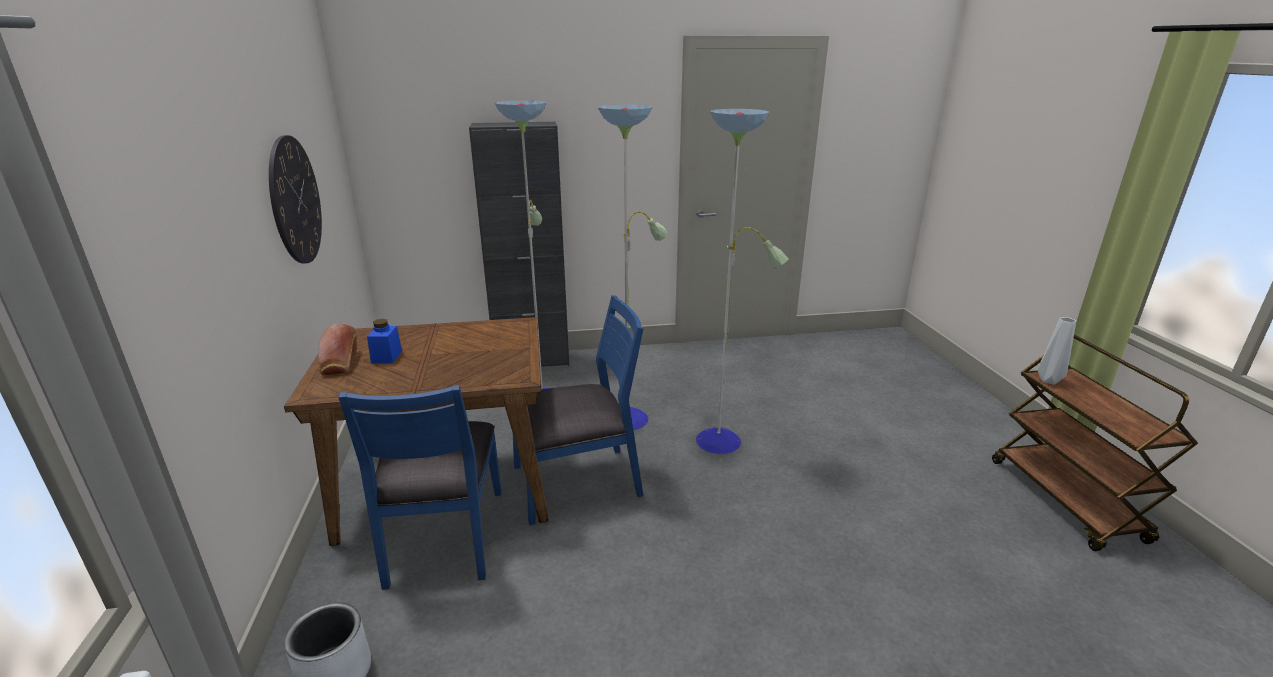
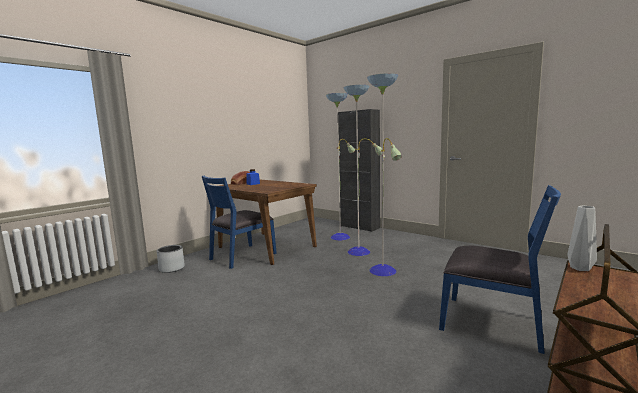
camera: 50 degrees right, 15 degrees down
(295, 200) = (258, 131): wall clock -> none
(578, 482) = (302, 260): blue chair -> blue chair (492, 323)

